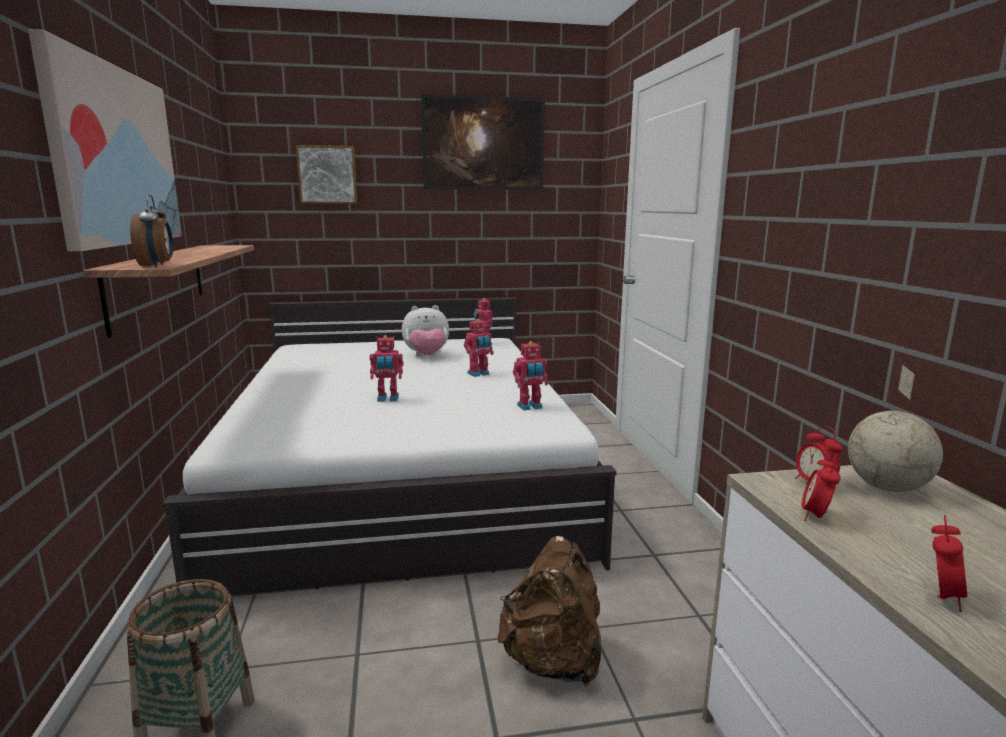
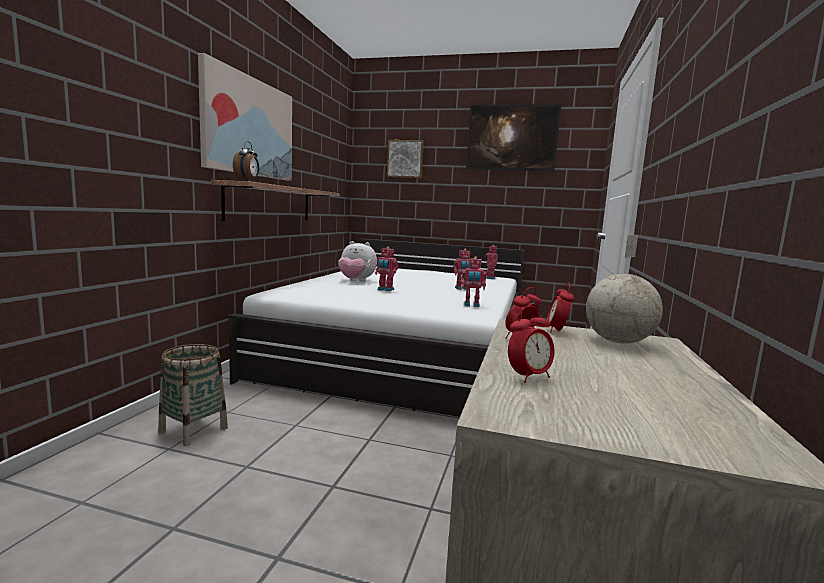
camera: 25 degrees right, 5 degrees down
(426, 356) = (441, 278): plush toy -> plush toy (356, 281)
(553, 661) = (406, 463): brown backpack -> none

